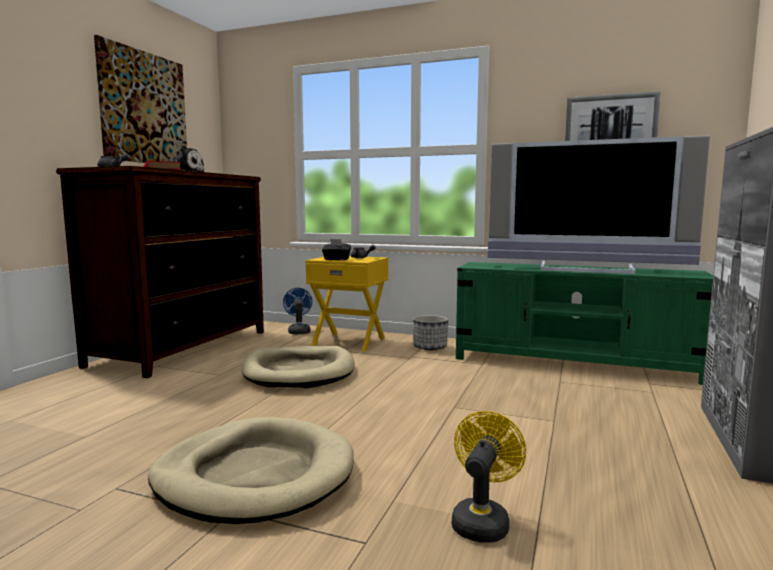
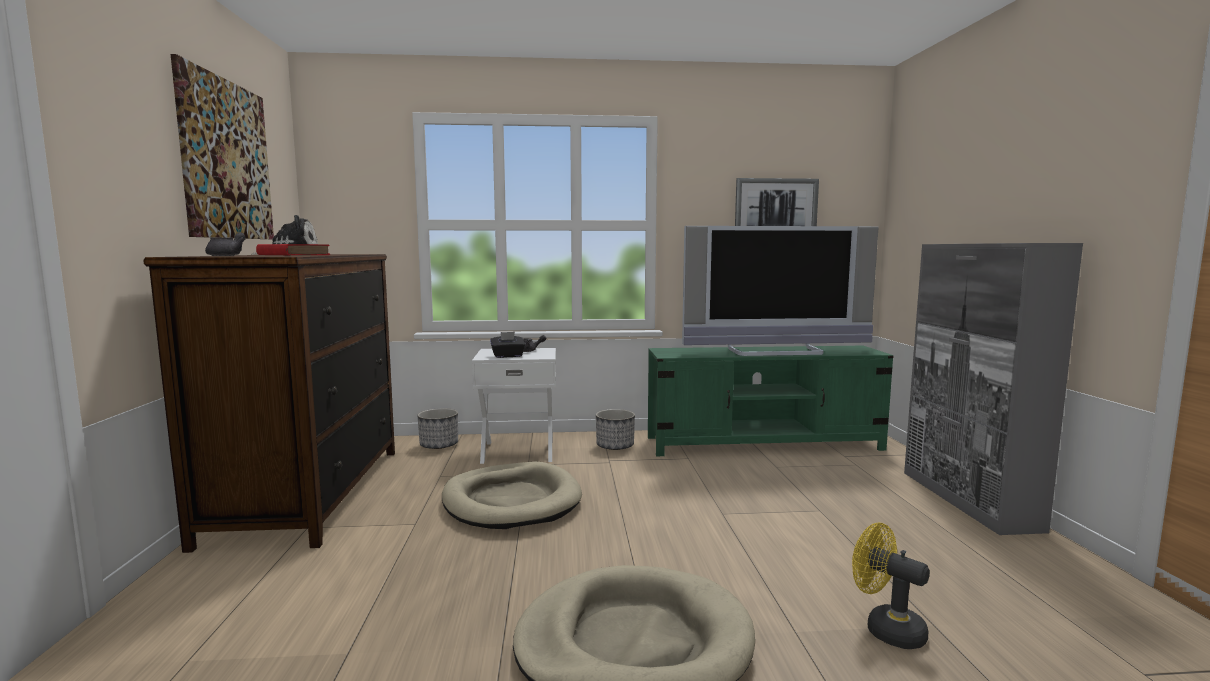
camera: 25 degrees left, 0 degrees up
(298, 331) = (439, 445): blue fan -> planter
(349, 341) = (518, 451): yellow nightstand -> white nightstand
(482, 520) = (886, 628): yellow fan -> yellow fan turned 45 degrees counterclockwise

